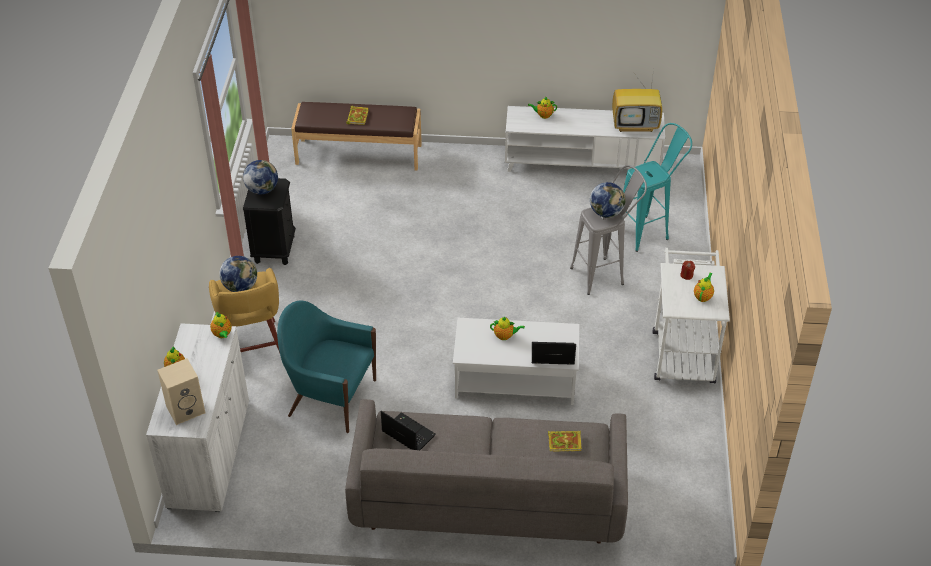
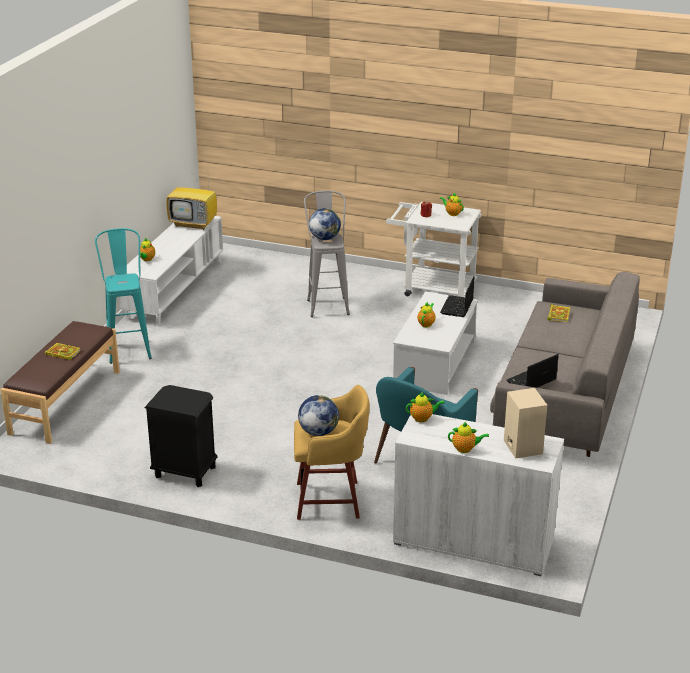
camera: 75 degrees left, 15 degrees down
(262, 190) = (173, 401): globe -> none
(636, 125) = (194, 224): television -> television turned 90 degrees clockwise
(648, 231) = (285, 277): turquoise stool -> turquoise stool (128, 347)

